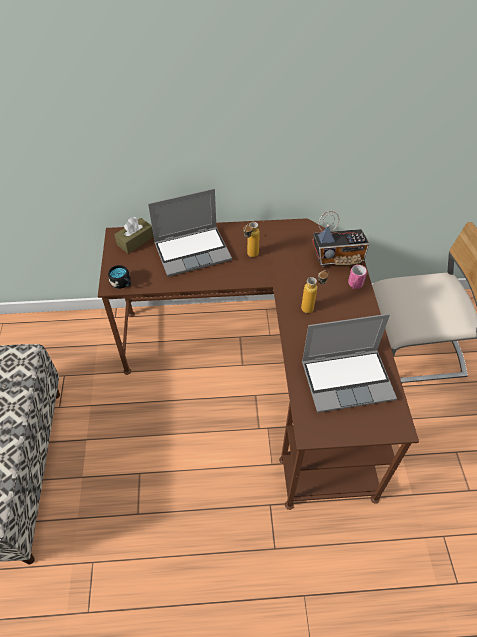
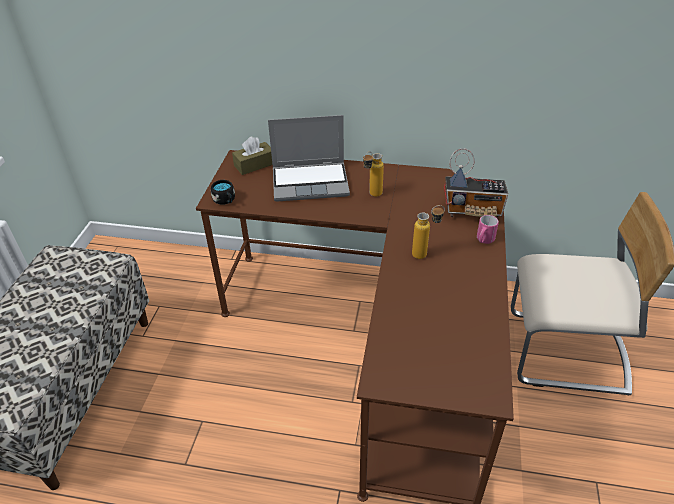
camera: 15 degrees right, 10 degrees down
(348, 379) = (443, 334): laptop -> none

